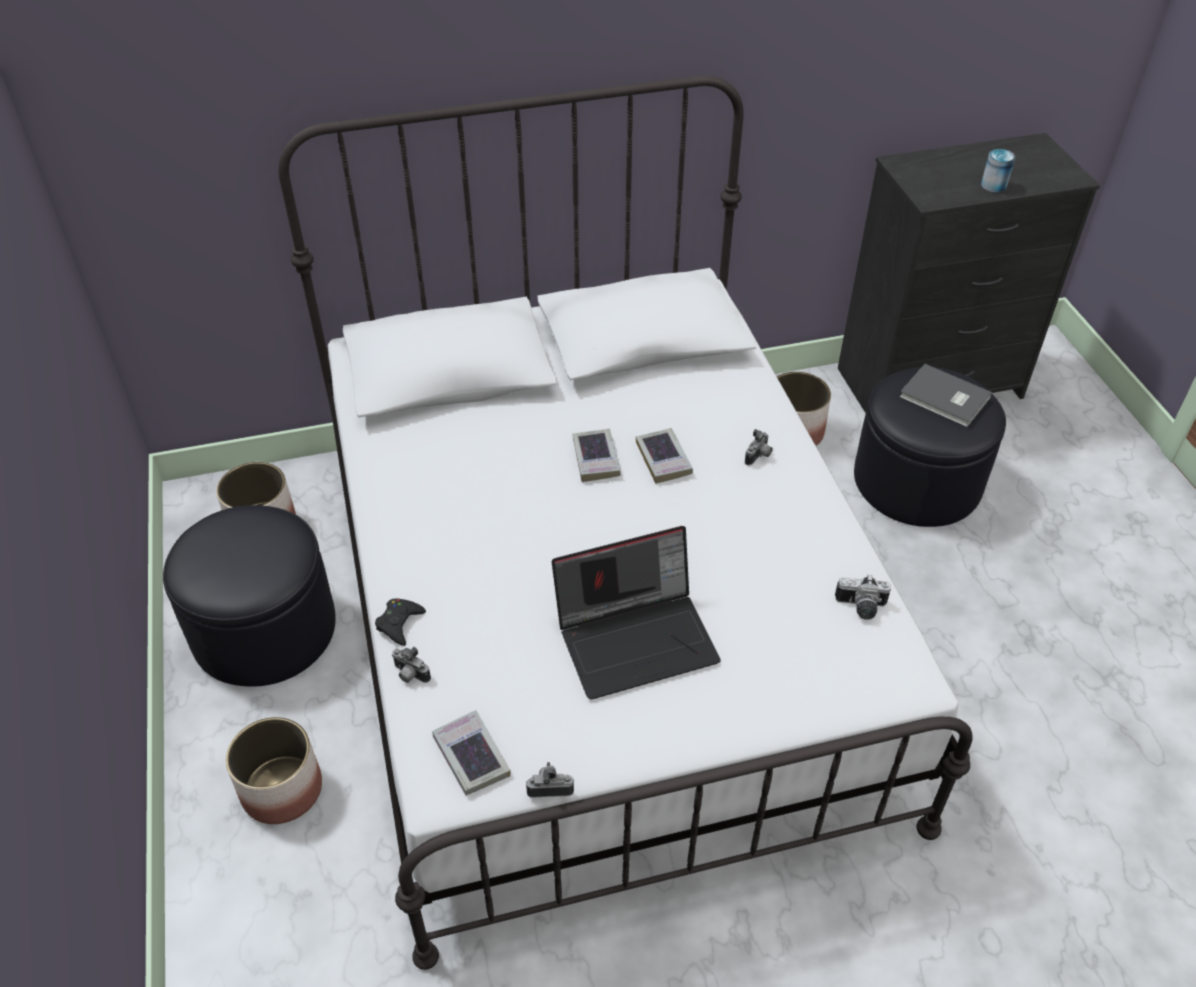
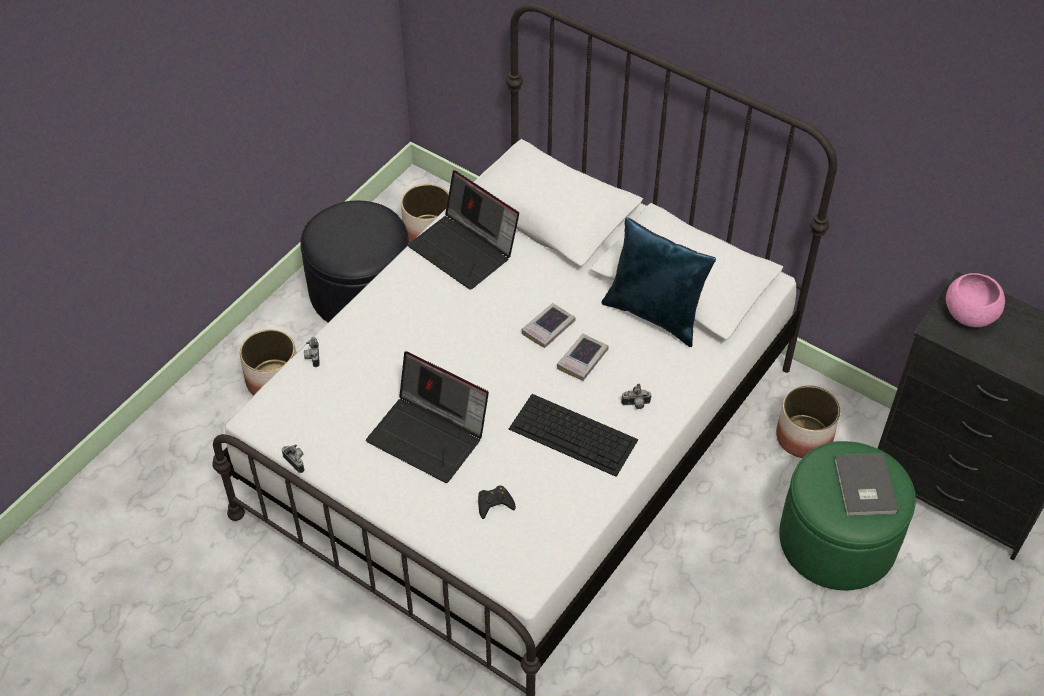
camera: 50 degrees right, 5 degrees up
(399, 624) = (340, 328): black game controller -> black game controller (494, 504)
(419, 456) = (465, 250): none -> laptop
(471, 756) = (287, 417): book -> none
(662, 379) = (655, 314): none -> blue pillow
(752, 522) = (574, 434): none -> keyboard
(861, 608) = (557, 528): camera -> none
(917, 481) = (837, 539): black ottoman -> green ottoman
(931, 176) = (969, 314): none -> pink bowl
(993, 185) = (1003, 355): can -> none

